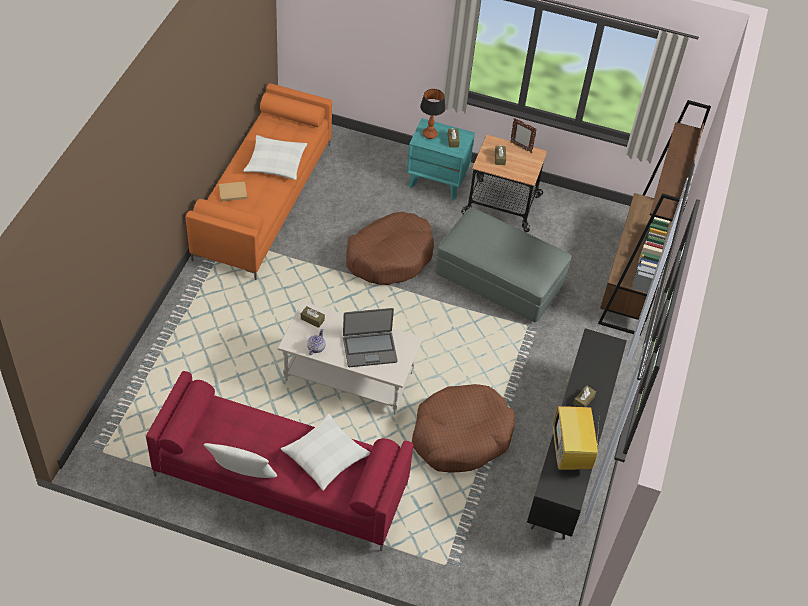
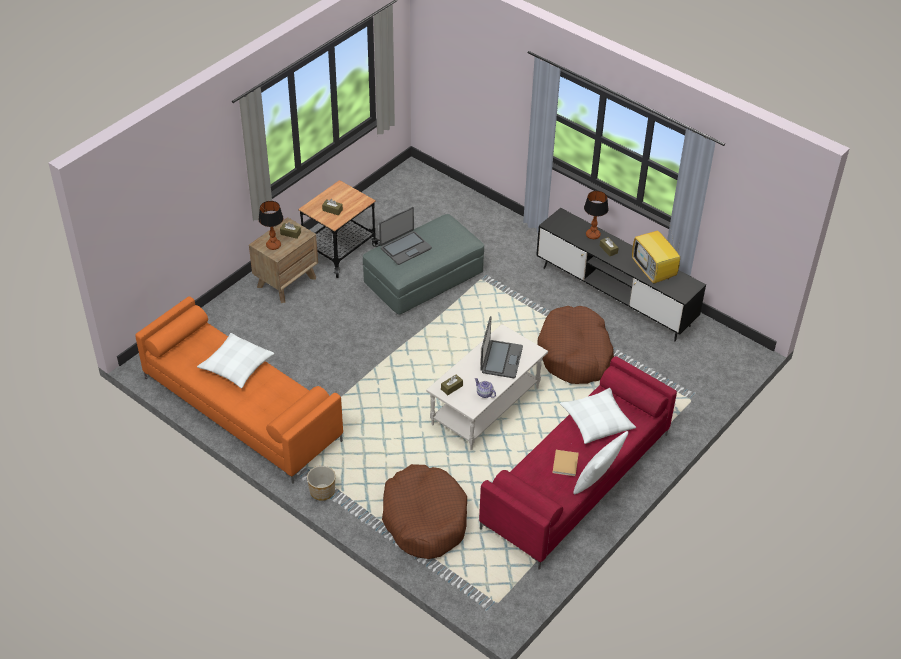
camera: 65 degrees left, 5 degrees down
(190, 283) = (322, 491): none -> planter
(232, 192) = (259, 407): beige book -> beige book (565, 464)
(390, 256) = (361, 340): brown dog bed -> brown dog bed (424, 519)
(437, 181) = (286, 282): turquoise nightstand -> brown nightstand
(494, 234) = (405, 248): none -> laptop
(520, 147) = (326, 193): picture frame -> none
(571, 453) = (654, 272): television -> television turned 45 degrees clockwise
(598, 380) = (592, 235): none -> table lamp
(632, 282) = (464, 204): brown bookcase -> none

